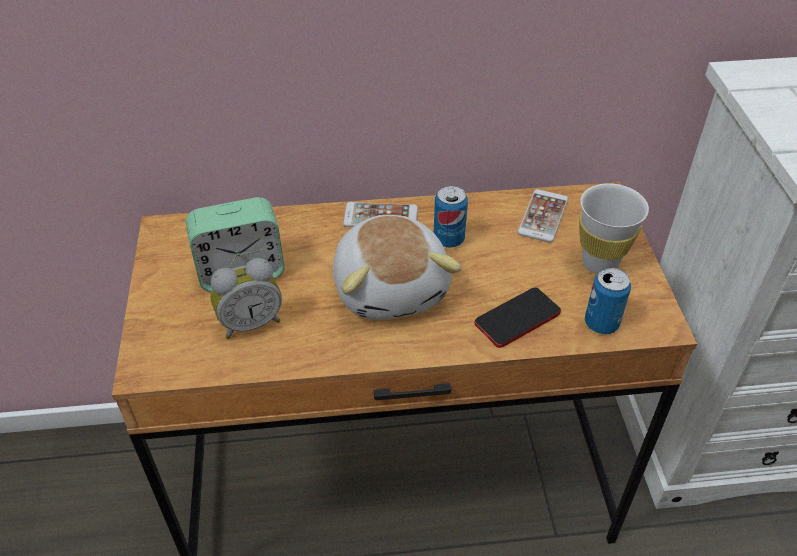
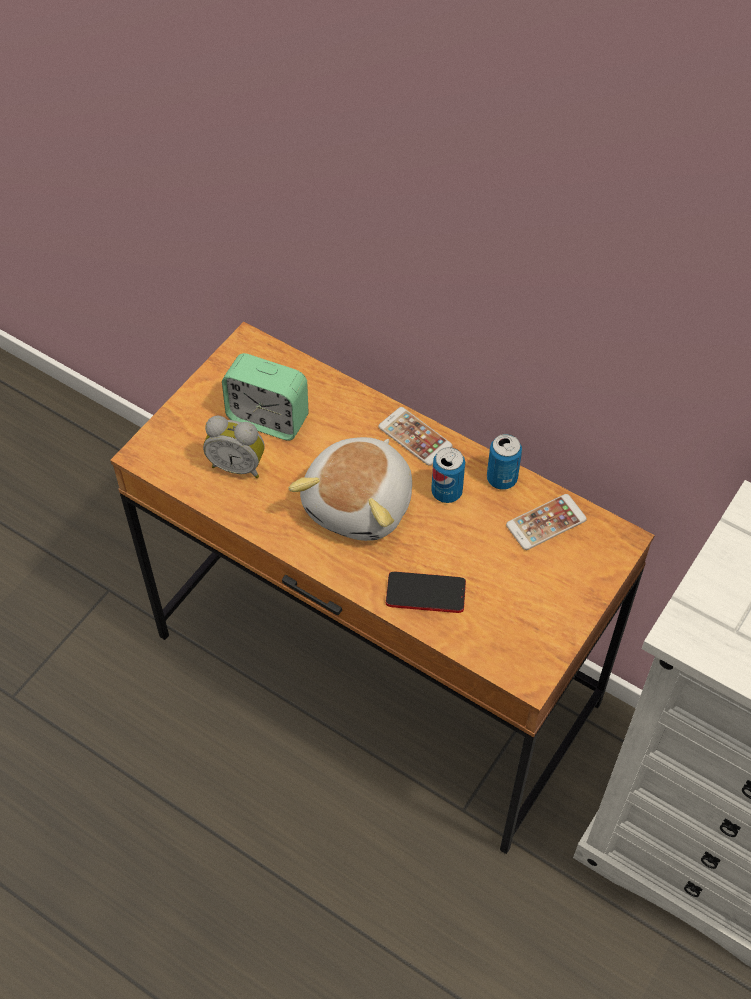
camera: 40 degrees right, 10 degrees up
(599, 263) = (543, 594): white cup -> none
(601, 323) = (484, 642): can -> can (501, 479)

